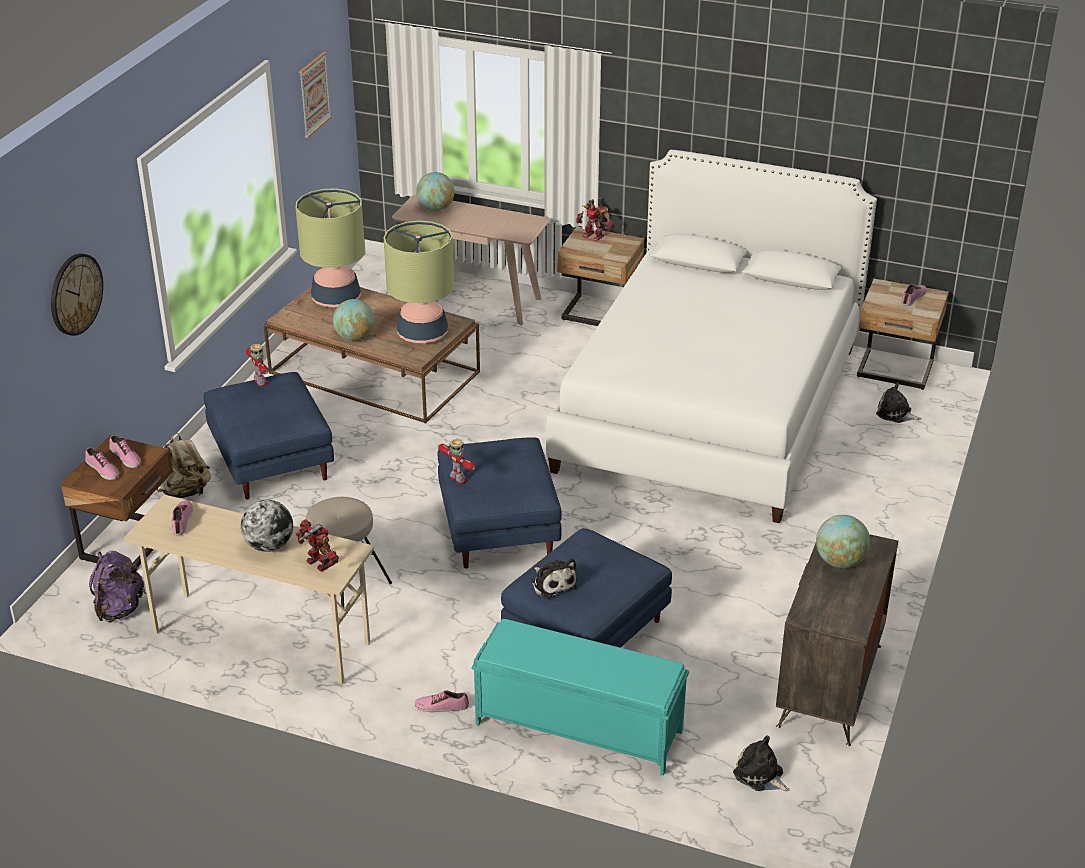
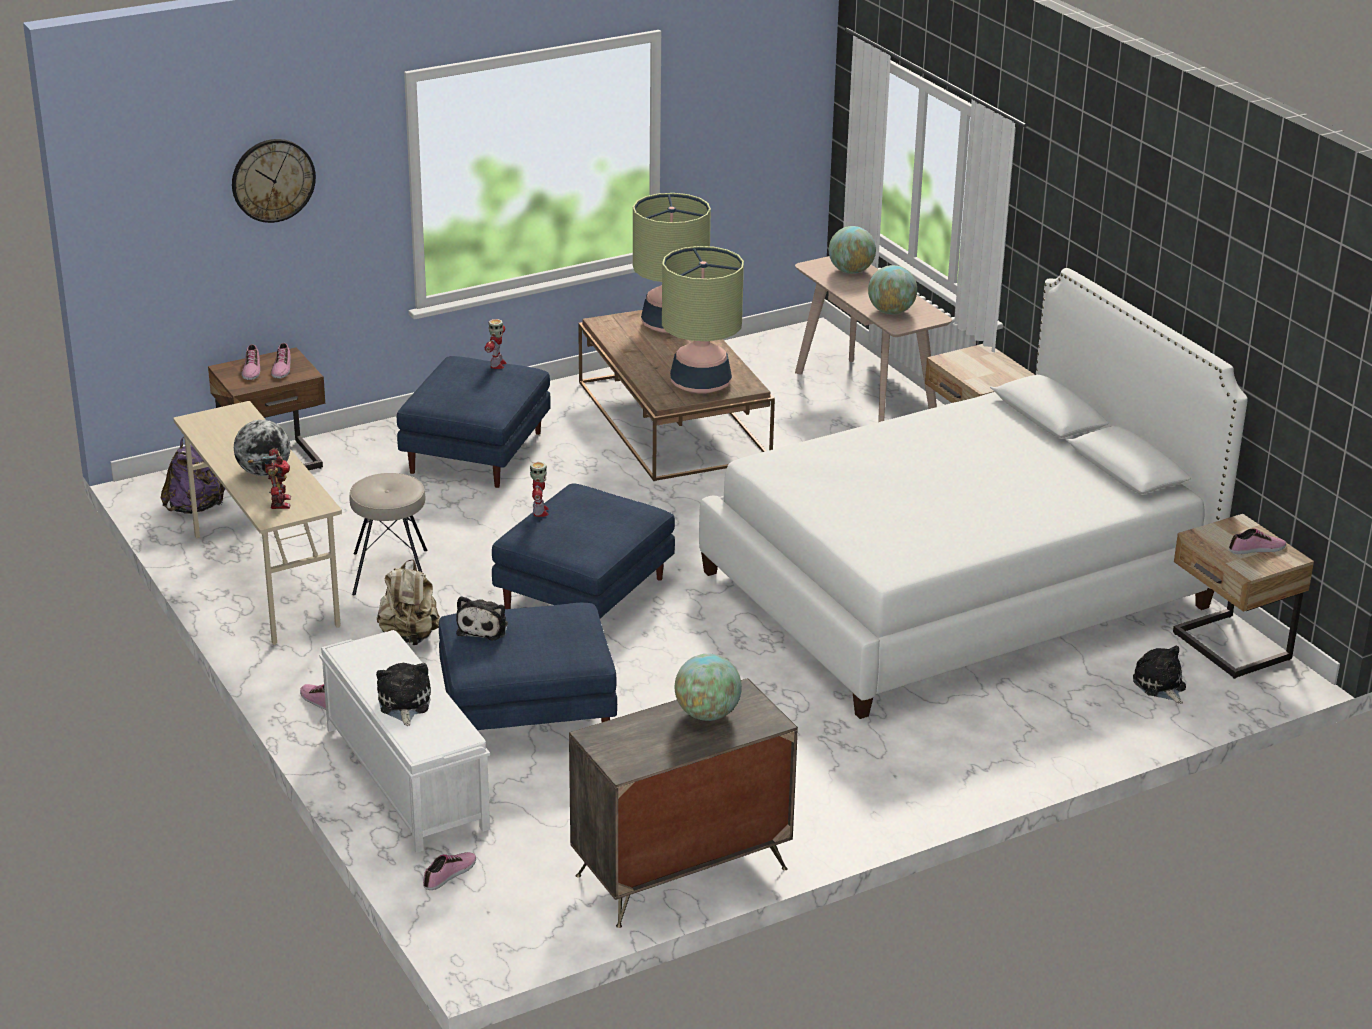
camera: 40 degrees right, 5 degrees down
(182, 520) = (232, 424): shoe -> shoe (450, 874)
(185, 491) = (372, 445): beige backpack -> beige backpack (410, 636)
(313, 94) = (746, 94): picture -> none
(355, 337) = (635, 362): globe -> globe (891, 312)
(577, 727) = (405, 777): turquoise bench -> white bench
(594, 235) = (990, 357): toy robot -> none
(760, 775) = (498, 901): plush toy -> plush toy (404, 704)

